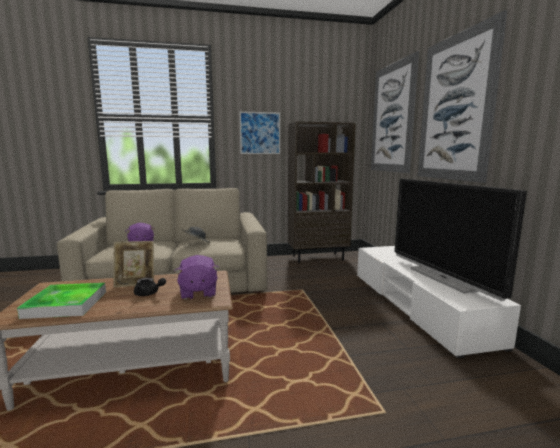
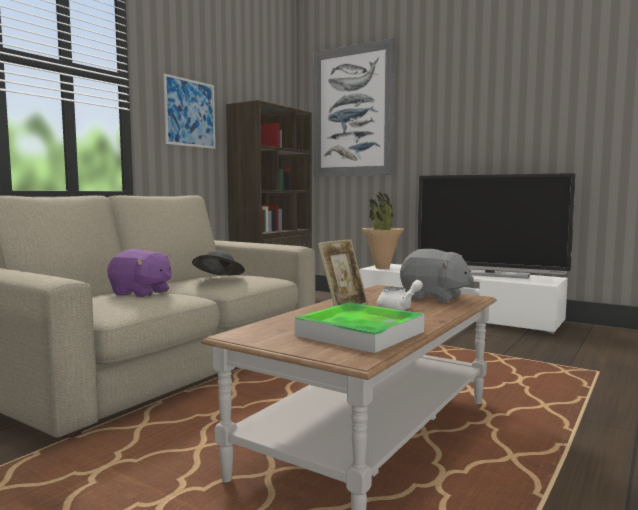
camera: 45 degrees left, 5 degrees down
(149, 294) = (399, 308): black teapot -> white teapot
(198, 292) = (434, 298): purple plush toy -> grey plush toy
(377, 250) = (382, 268): none -> potted plant
(455, 108) = (460, 103): picture -> none

